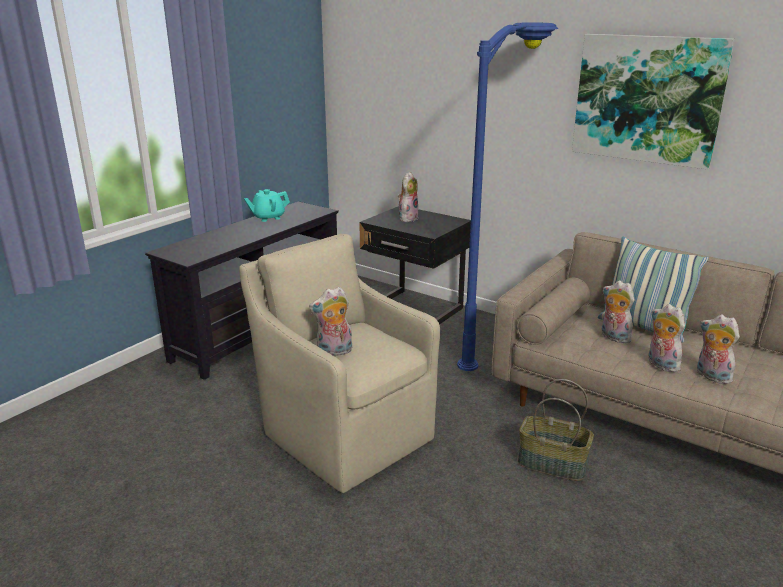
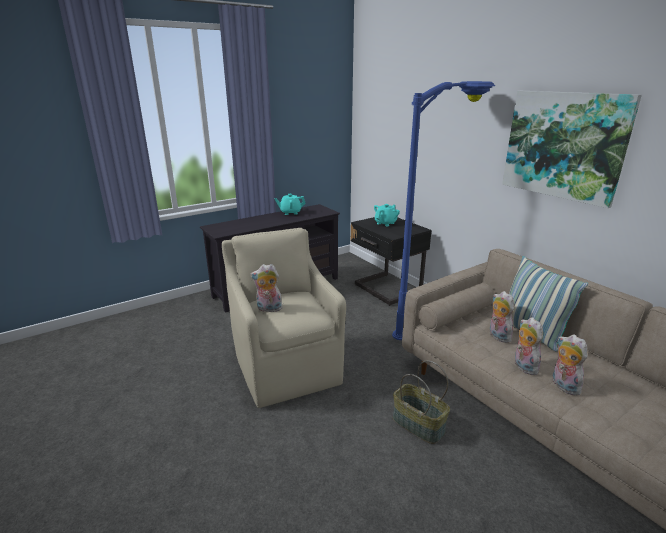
camera: 20 degrees right, 0 degrees up
(407, 218) = (385, 223): plush toy -> turquoise teapot

